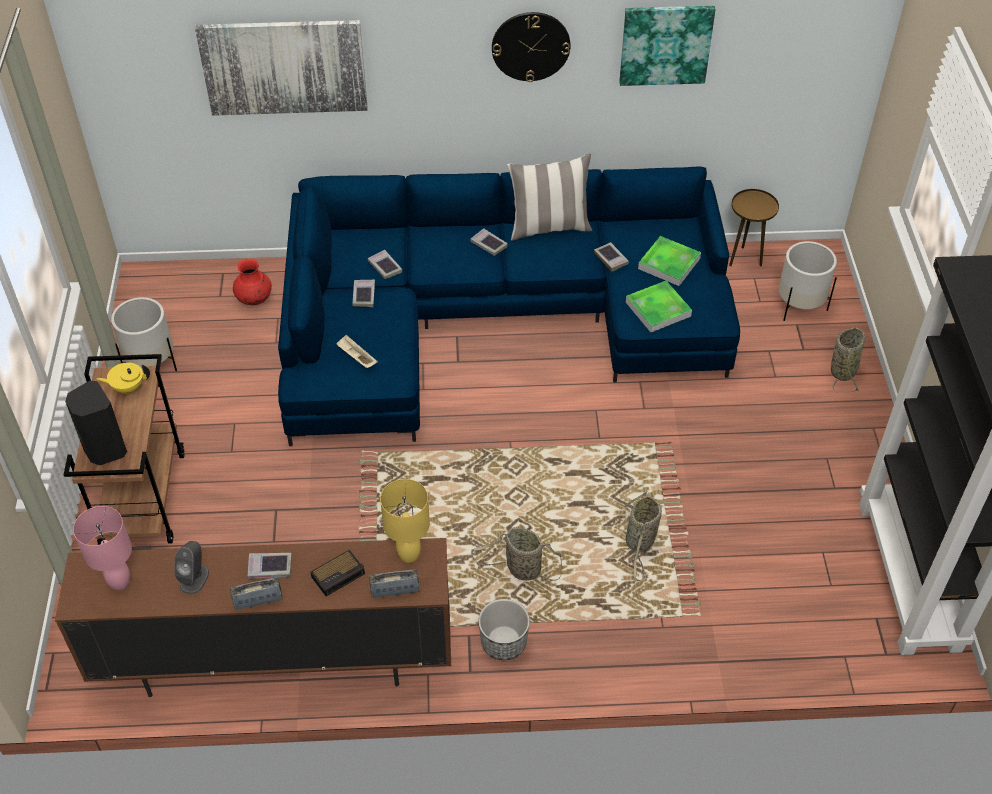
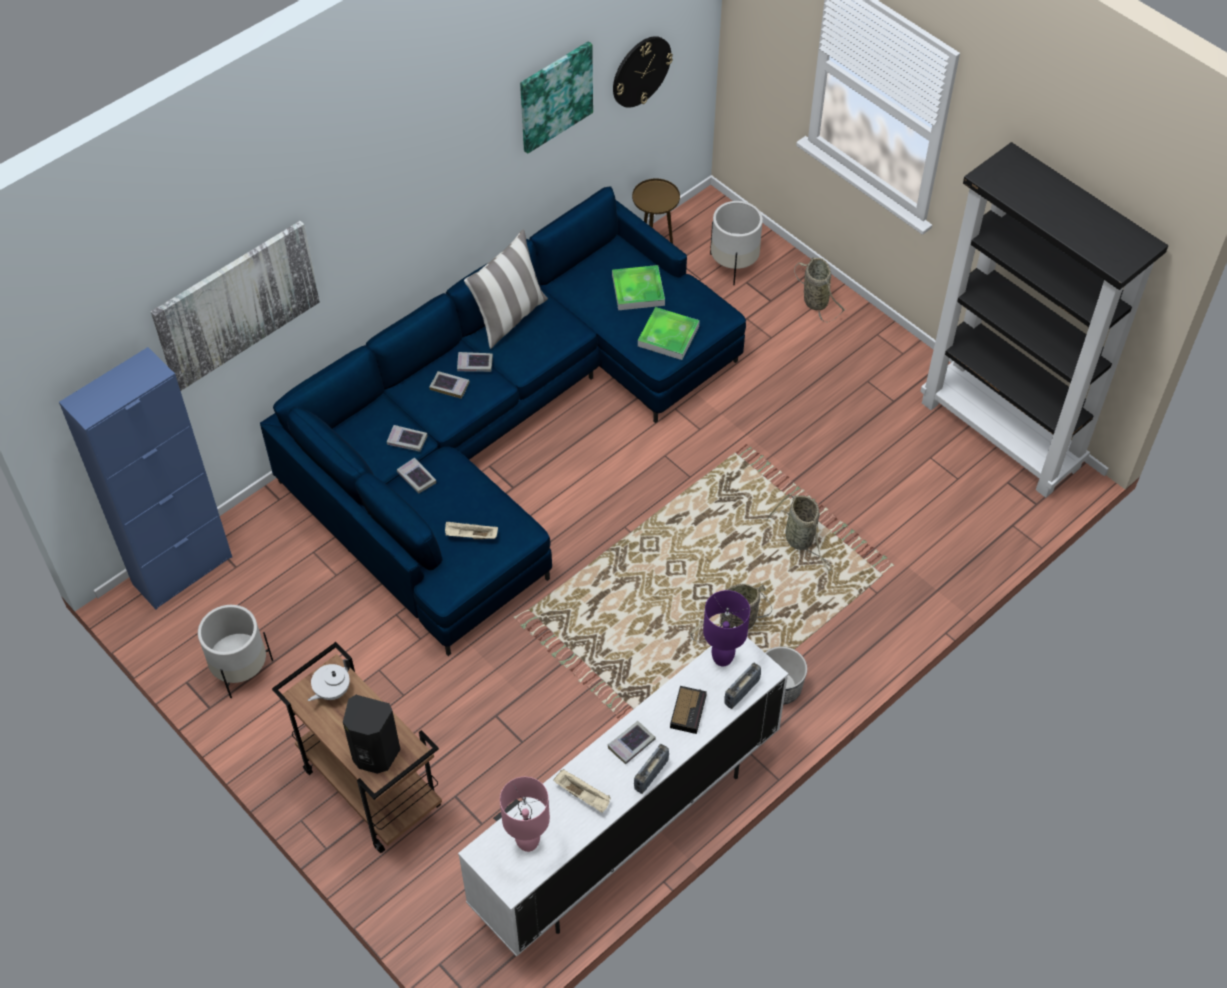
camera: 40 degrees left, 5 degrees up
(128, 387) = (332, 691): yellow teapot -> white teapot
(186, 277) = (182, 570): none -> blue cabinet
(194, 578) = (583, 795): grey speaker -> beige tray
(254, 300) = (273, 549): red vase -> none
(274, 662) = (626, 832): brown tv stand -> white tv stand
(409, 554) = (722, 657): yellow table lamp -> purple table lamp
(530, 46) = (448, 160): wall clock -> wall clock (641, 71)
(611, 259) = (588, 314): book -> book (449, 386)

